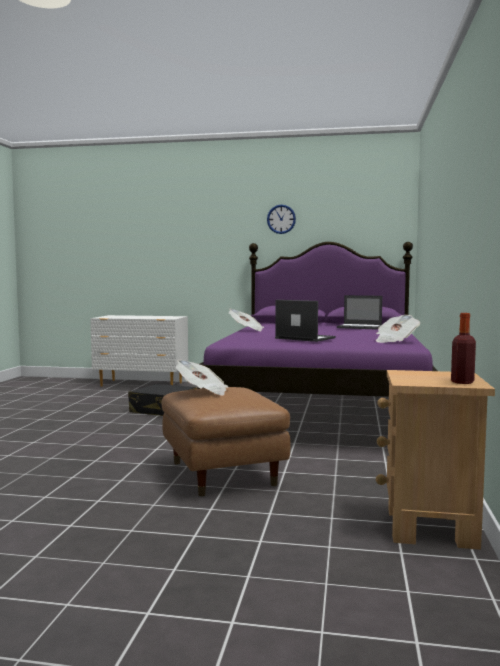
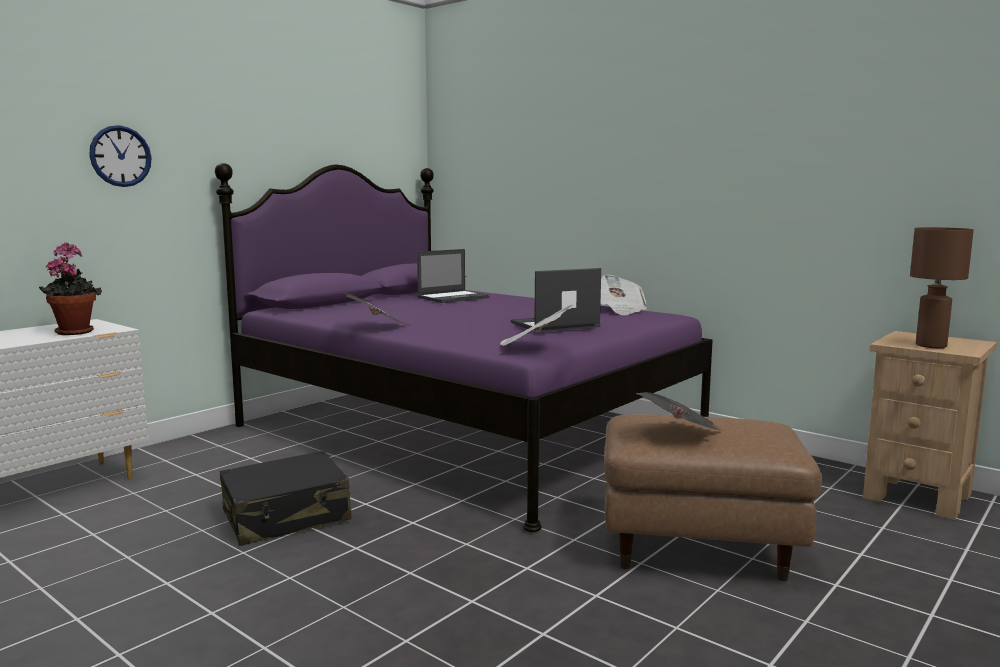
camera: 60 degrees left, 5 degrees up
(159, 317) = (74, 331): none -> potted plant
(235, 341) = (534, 346): none -> newspaper
(281, 219) = (258, 120): wall clock -> wall clock (120, 156)
(415, 377) = (930, 346): none -> brown table lamp
(462, 382) = (962, 341): bottle -> none

